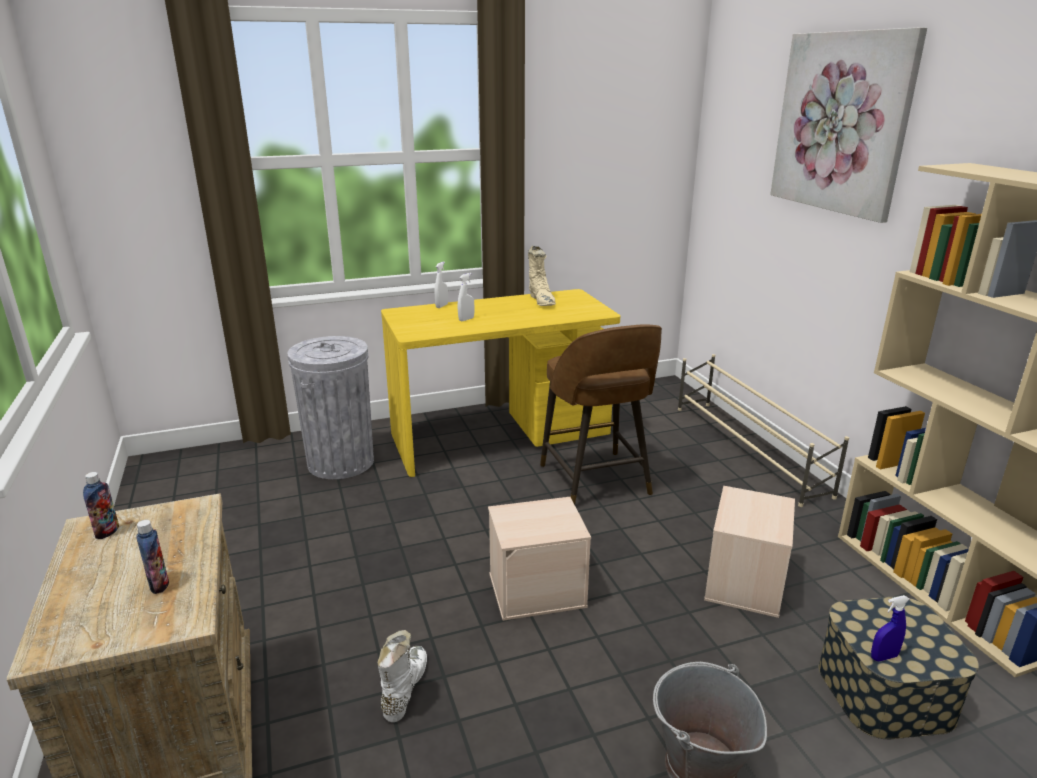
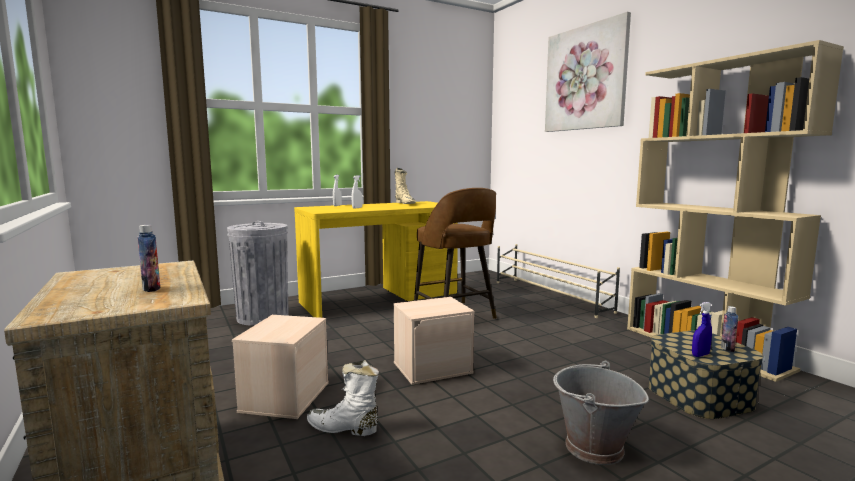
camera: 10 degrees left, 15 degrees down
(107, 532) = (96, 274): bottle -> bottle (727, 349)
(403, 689) = (343, 428): white boot -> white boot turned 75 degrees counterclockwise
(743, 581) = (577, 352): beige storage box -> beige storage box (285, 396)

